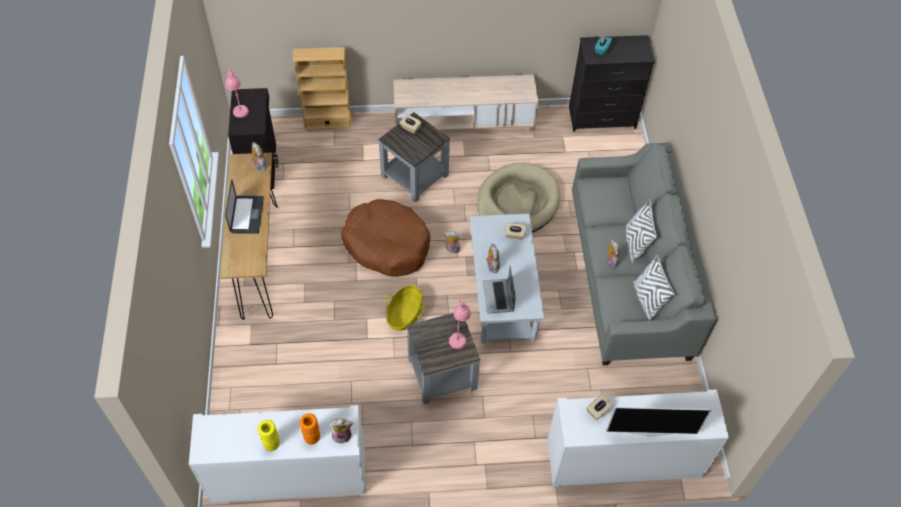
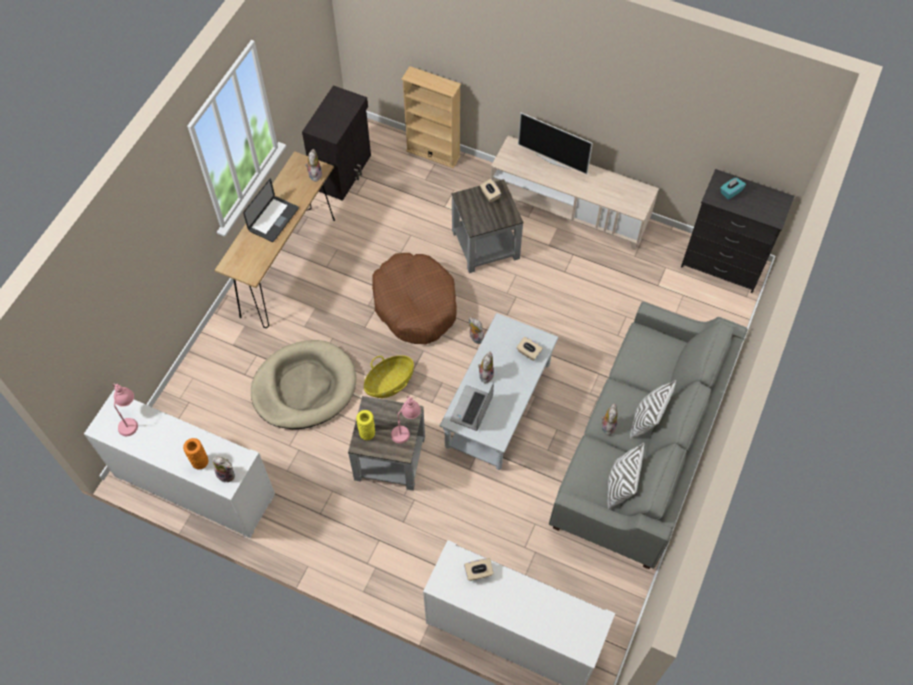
camera: 30 degrees right, 5 degrees up
(238, 107) = (328, 106): pink table lamp -> pink table lamp (129, 419)
(271, 443) = (162, 450): yellow vase -> yellow vase (367, 433)
(517, 202) = (572, 318): beige dog bed -> beige dog bed (304, 387)
(649, 432) = (516, 620): television -> television (553, 161)

